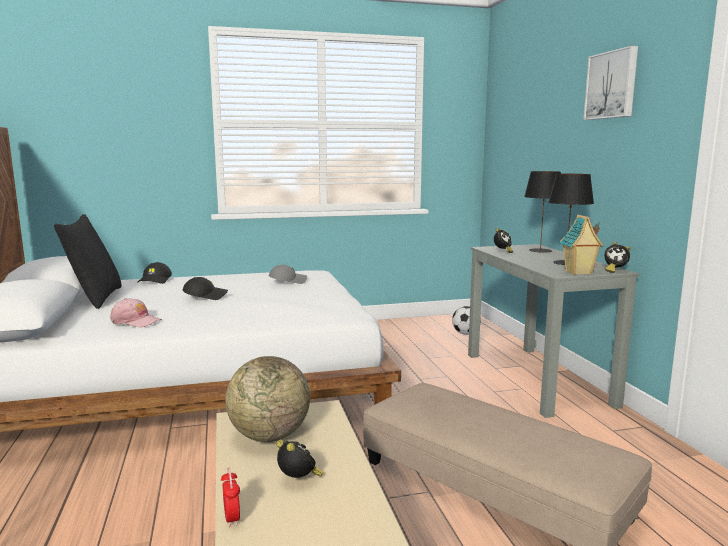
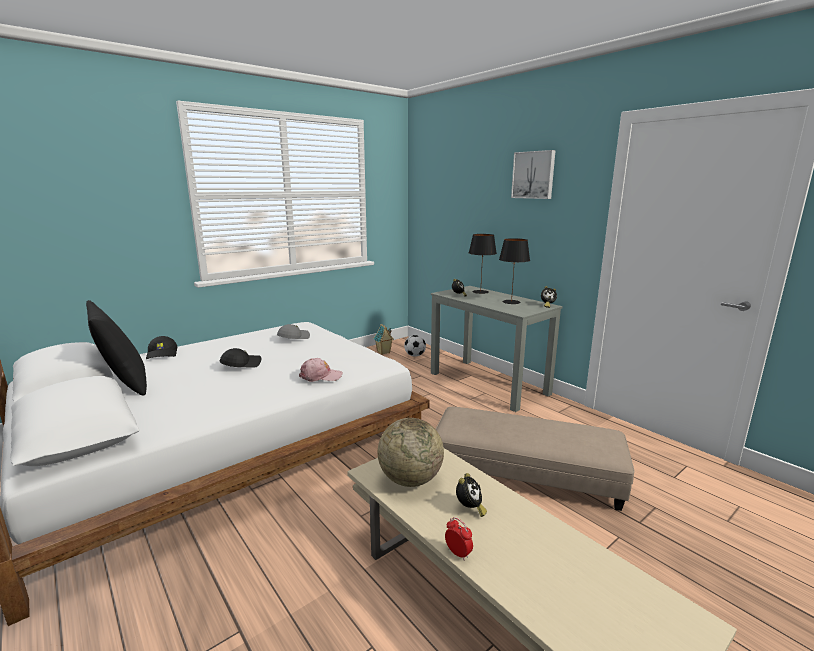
camera: 25 degrees left, 5 degrees up
(136, 321) = (205, 402): pink cap -> pink cap (320, 376)
(299, 481) = (470, 509): alarm clock -> alarm clock turned 90 degrees clockwise
(578, 273) = (530, 310): toy house -> toy house (383, 352)

